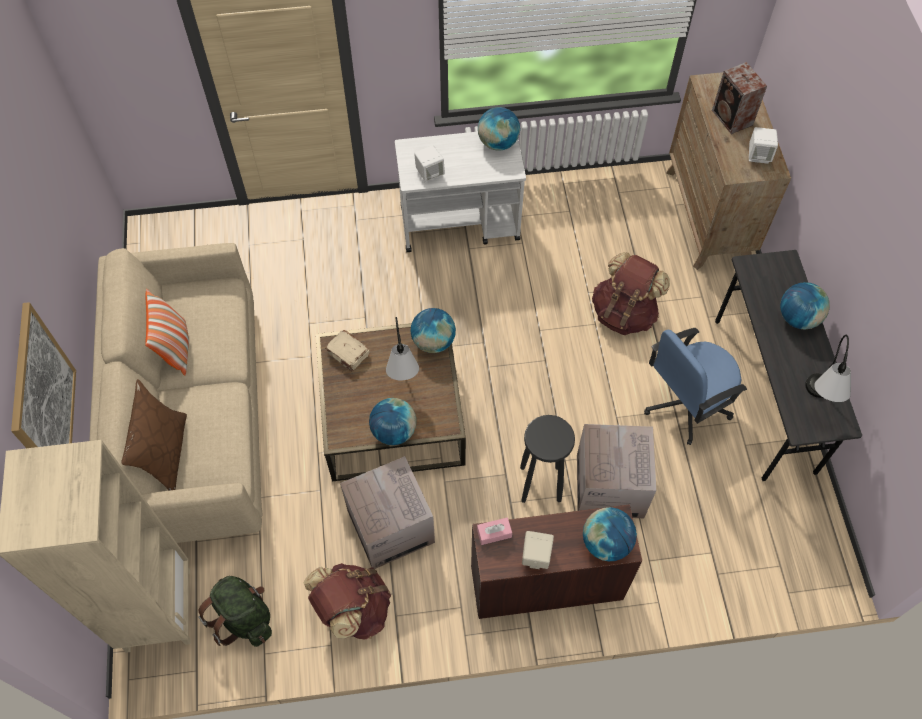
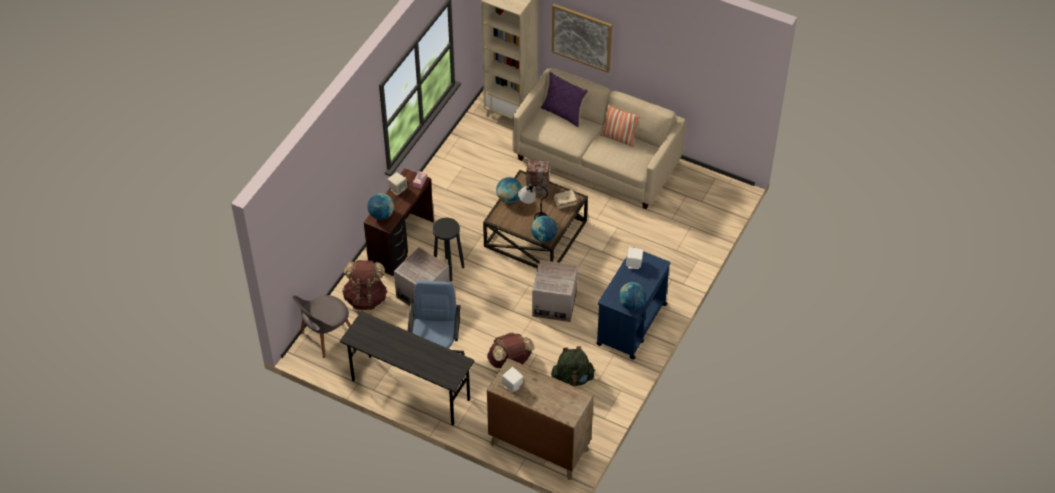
camera: 125 degrees right, 10 degrees down
(165, 453) = (563, 113): brown pillow -> purple pillow
(244, 617) = (482, 137): green backpack -> green backpack (572, 378)
(353, 609) = (452, 173): brown backpack -> brown backpack (366, 298)
(391, 526) = (478, 204): cardboard box -> cardboard box (554, 304)
(460, 223) = (631, 324): white cart -> blue cart
(732, 118) = (546, 392): speaker -> speaker (536, 187)
(784, 564) = (326, 336): none -> grey chair
(797, 318) = (417, 361): globe -> none
(816, 401) = (370, 336): table lamp -> none

